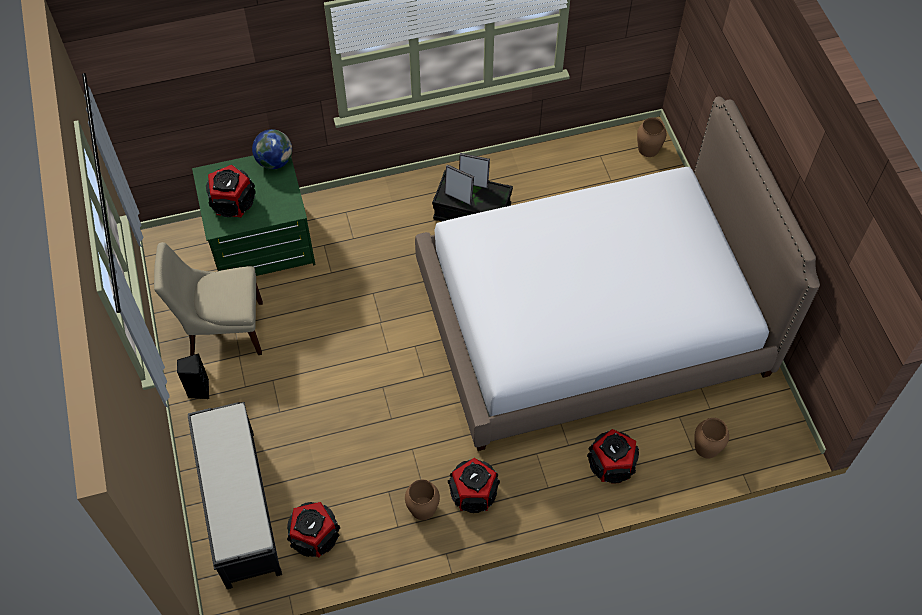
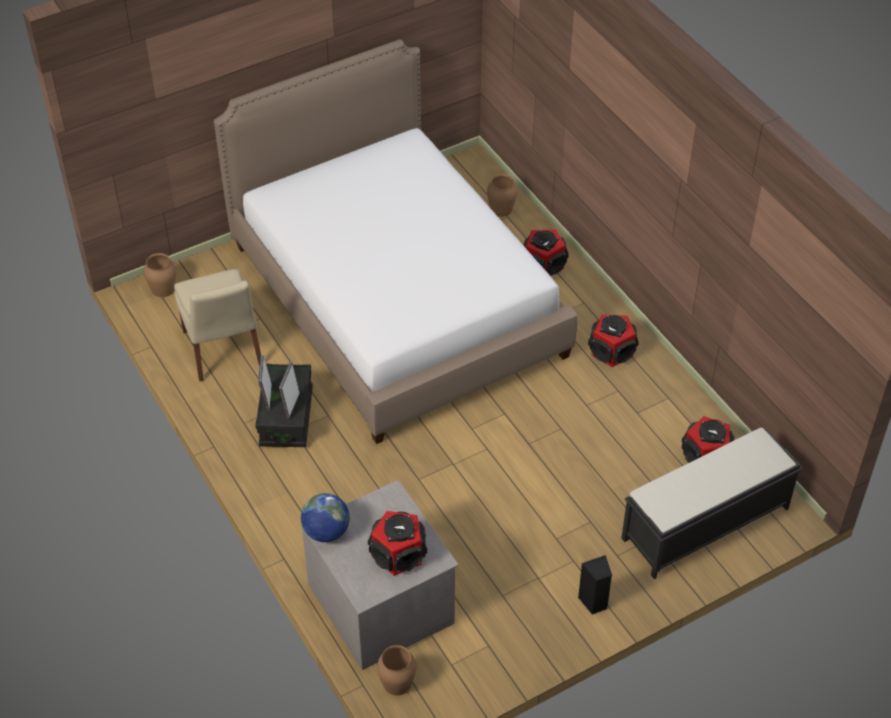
camera: 105 degrees left, 10 degrees down
(223, 330) = (512, 603): beige chair -> beige chair (223, 350)
(261, 243) = (382, 602): green dresser -> grey dresser
(422, 508) = (642, 384): brown vase -> brown vase (397, 683)

